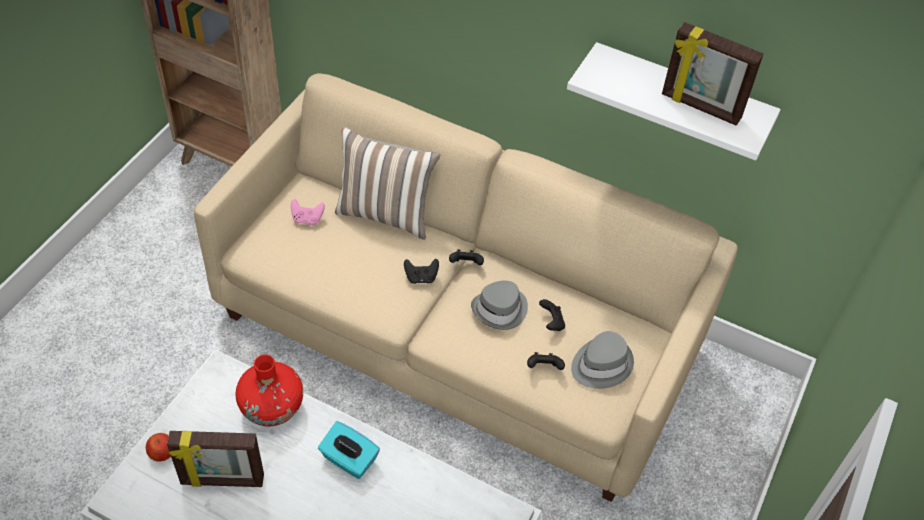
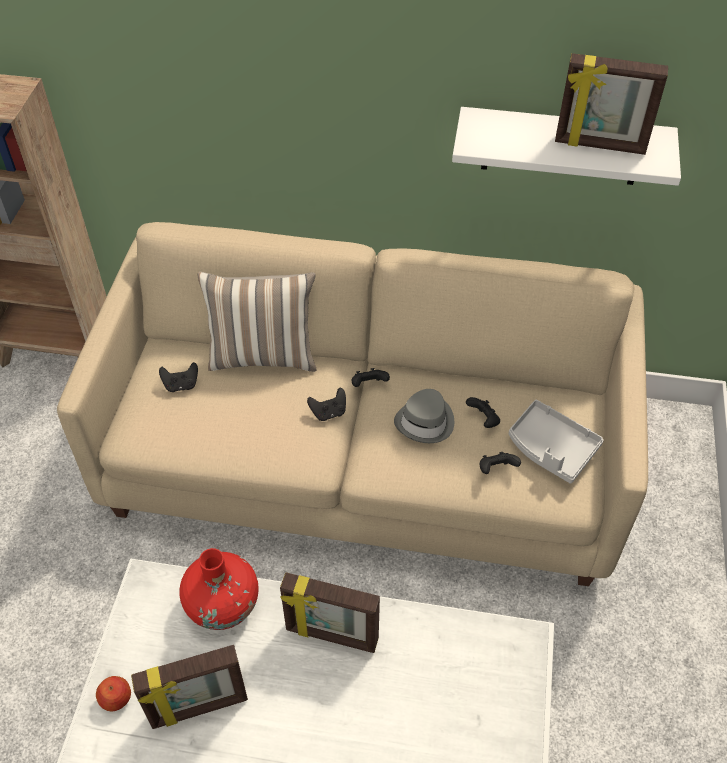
camera: 15 degrees left, 0 degrees up
(307, 219) = (181, 385): pink game controller -> black game controller
(349, 460) = (331, 636): turquoise tissue box -> picture frame
(600, 364) = (551, 448): grey hat -> grey tray

